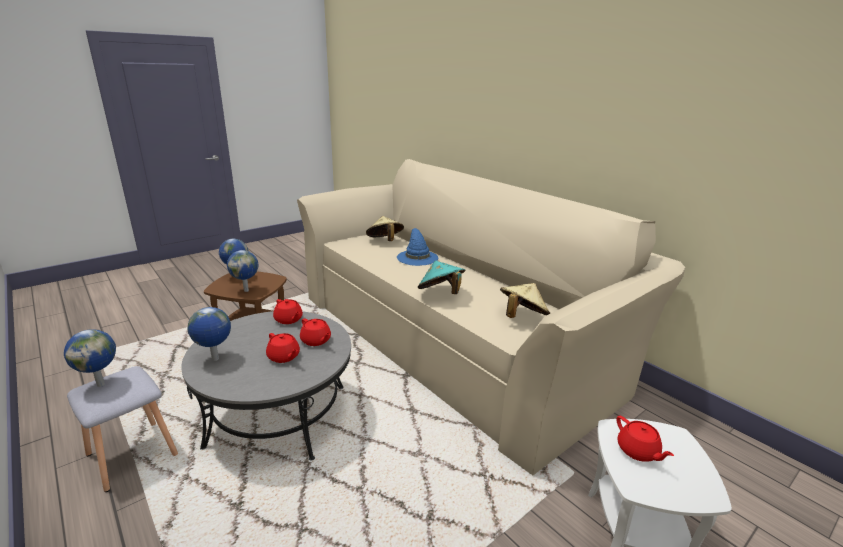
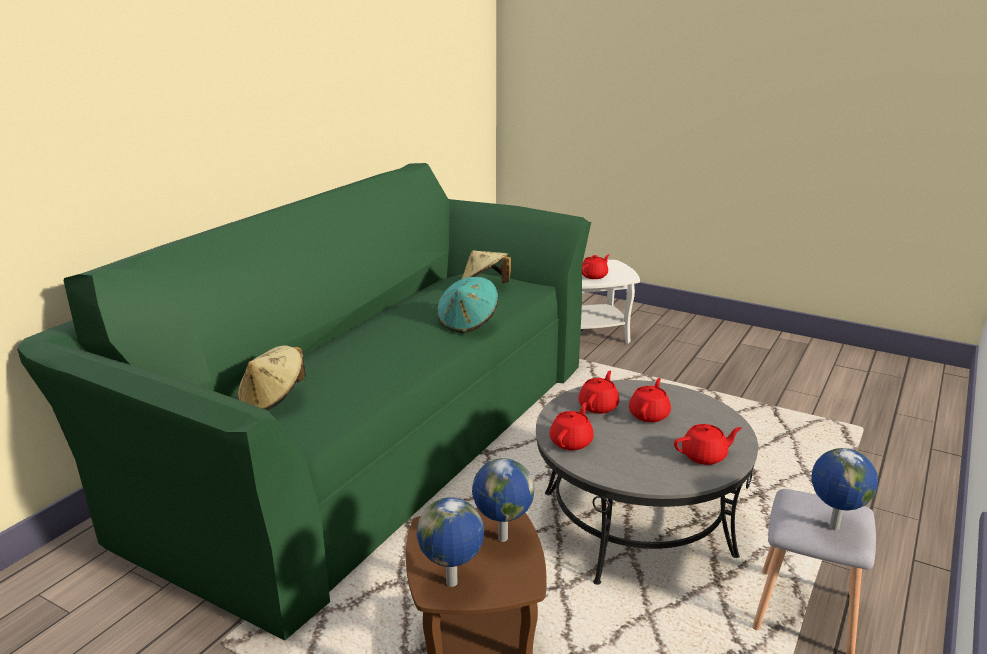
camera: 110 degrees left, 0 degrees up
(215, 359) = (705, 456): globe -> red teapot
(417, 257) = (354, 353): blue hat -> none
(454, 337) = (367, 437): beige sofa -> green sofa

